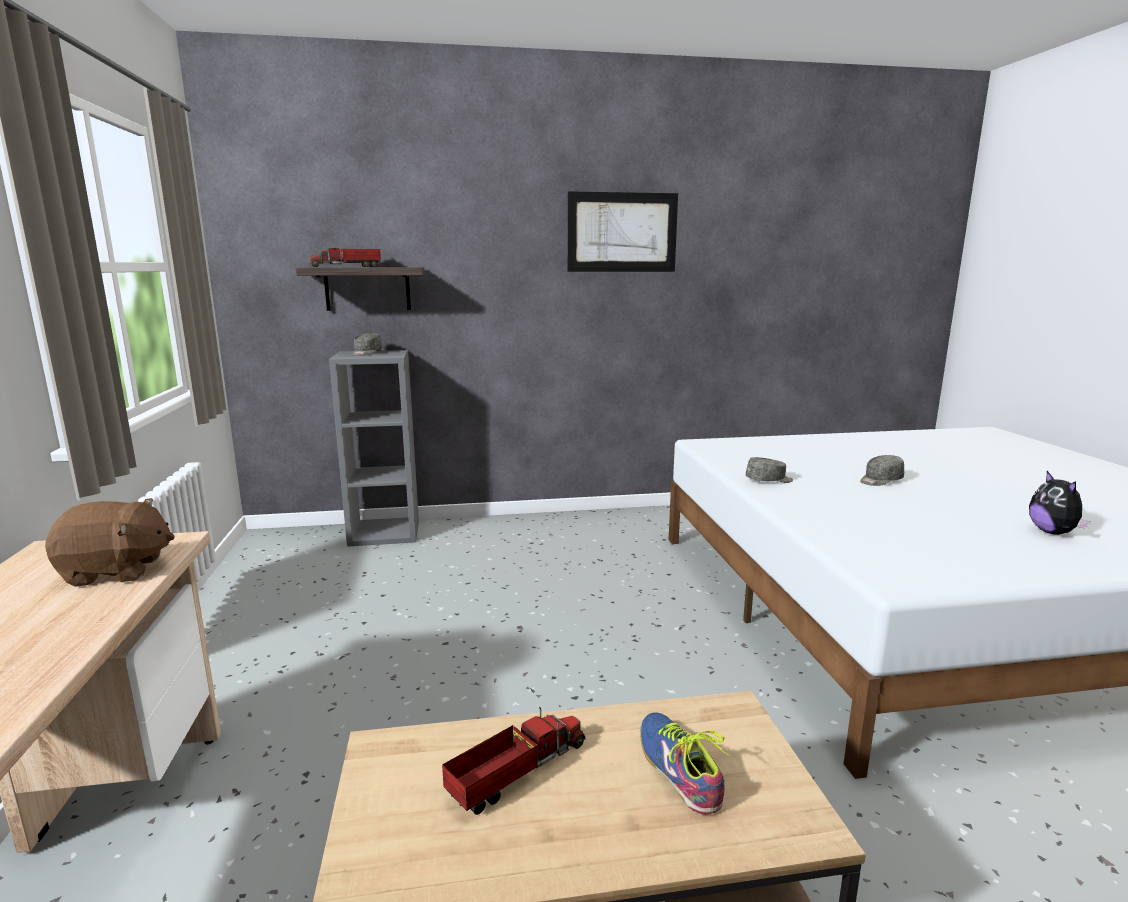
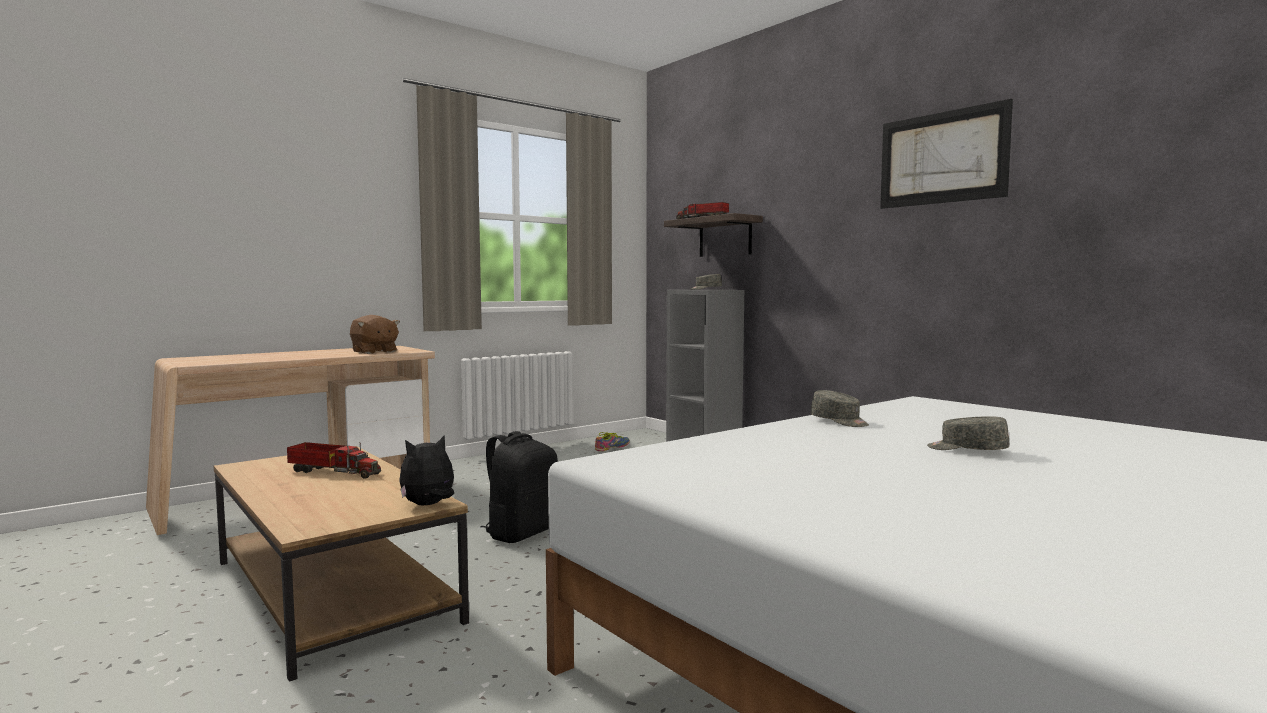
camera: 60 degrees right, 10 degrees down
(511, 708) = (521, 533): none -> black backpack
(678, 769) = (353, 498): shoe -> shoe (612, 447)
(1053, 532) = (937, 517): plush toy -> plush toy (428, 505)

